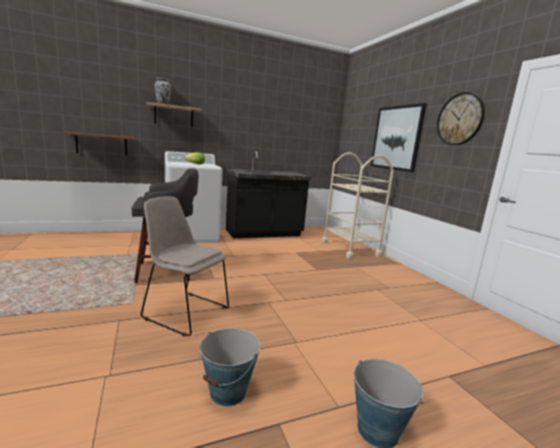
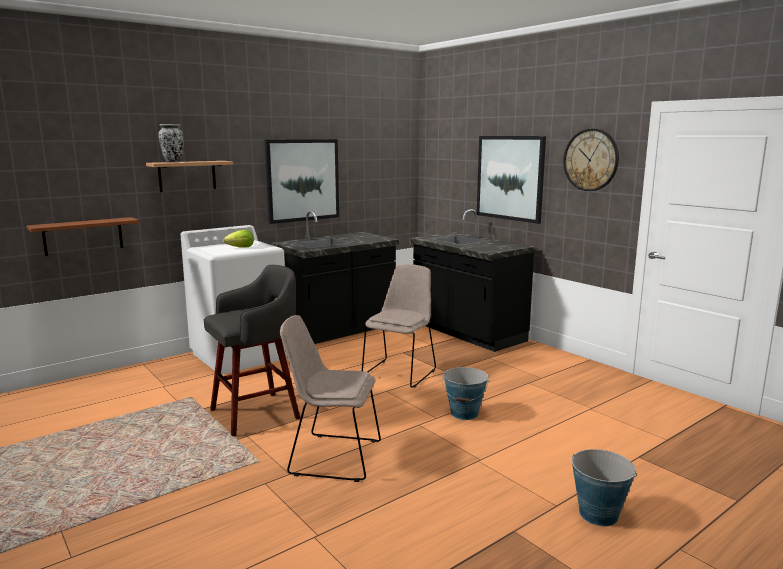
camera: 15 degrees left, 0 degrees up
(228, 392) = (449, 519): bucket -> bucket (464, 413)
(254, 131) = (302, 180): none -> picture
(284, 264) = (400, 372): none -> beige chair
(350, 248) = (467, 333): beige cart -> black counter

